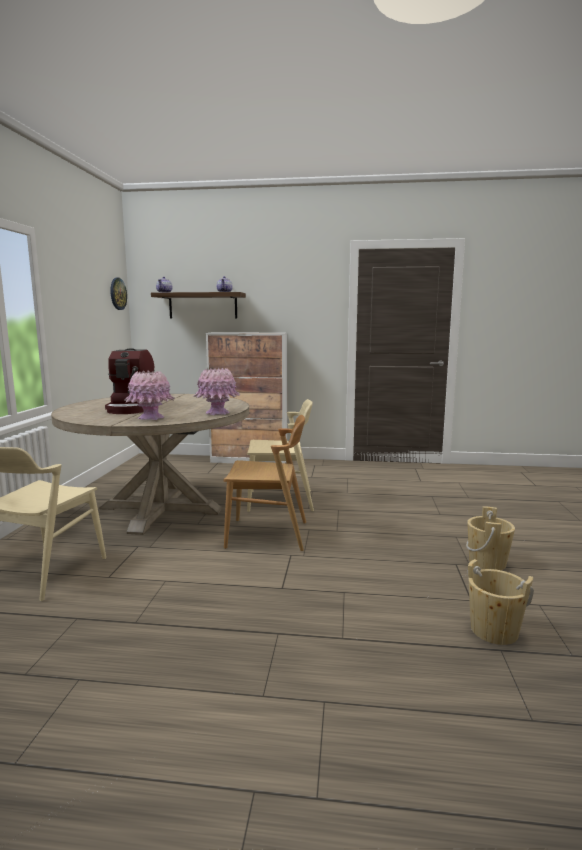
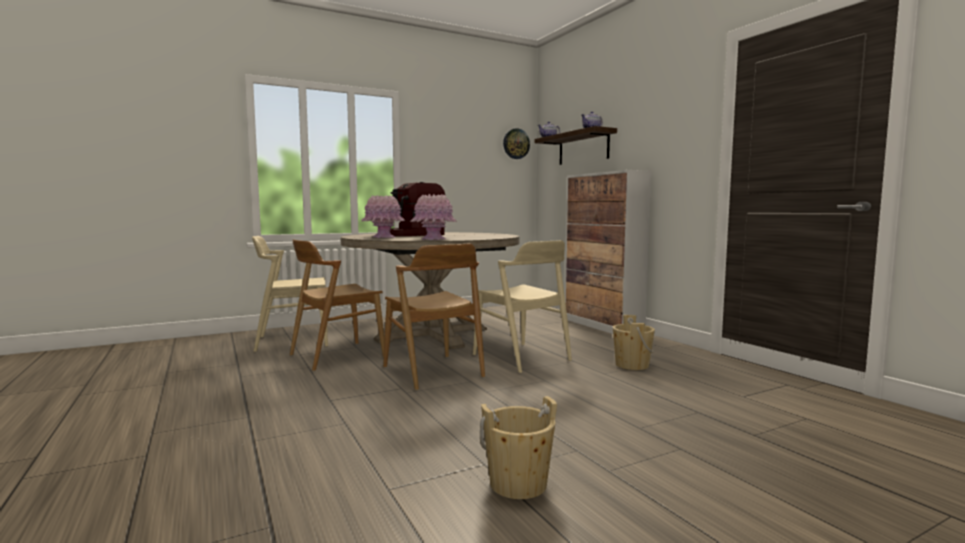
camera: 55 degrees right, 5 degrees down
(151, 560) = (337, 356): none -> brown chair
(494, 631) = (316, 515): beige bucket -> beige bucket (632, 365)

